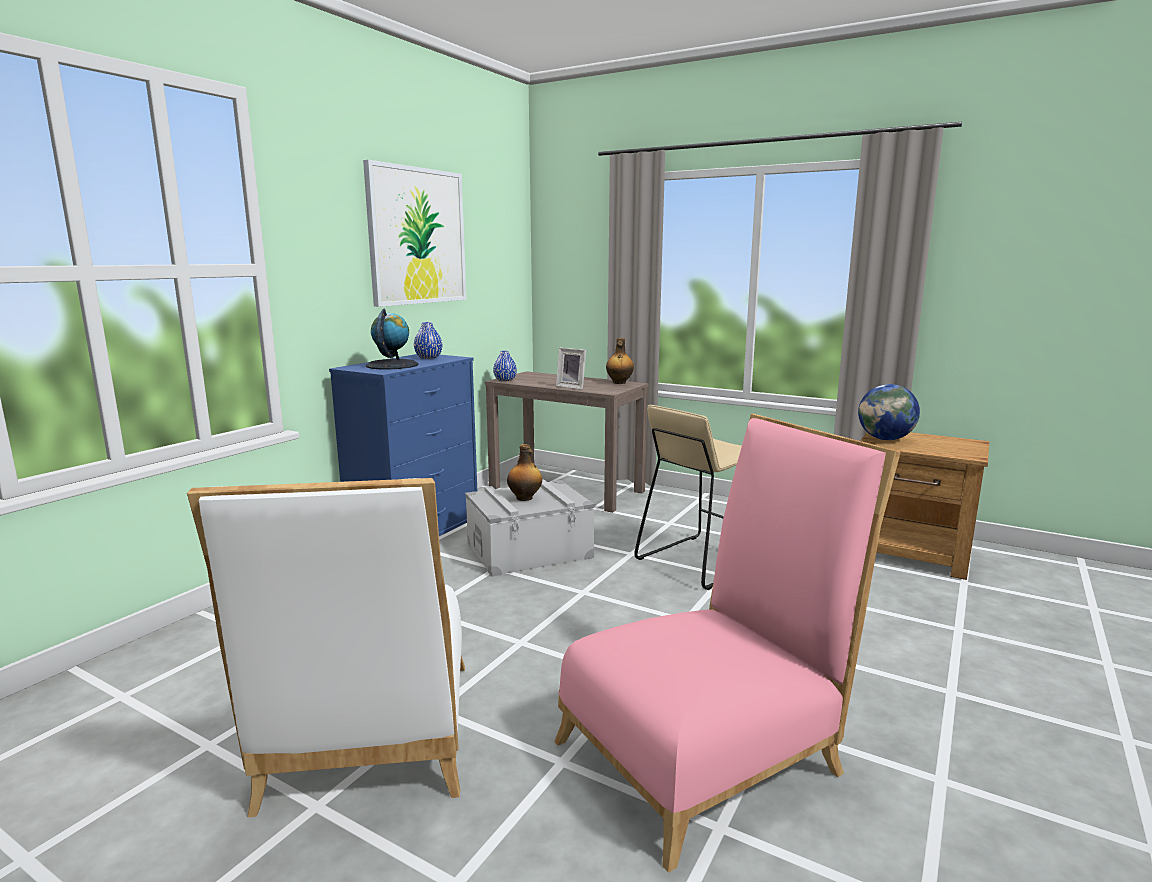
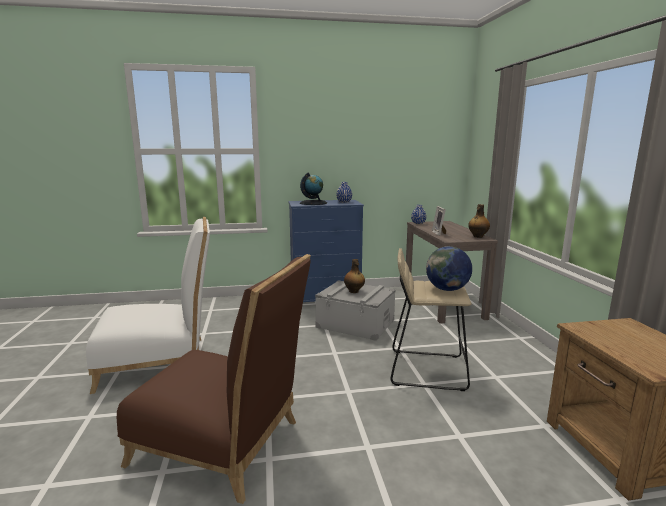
camera: 50 degrees right, 0 degrees up
(369, 742) = (161, 362): white chair -> white chair turned 150 degrees counterclockwise
(417, 236) = (361, 133): picture -> none
(709, 750) = (224, 445): pink chair -> brown chair
(885, 439) = (608, 329): globe -> globe (447, 289)

